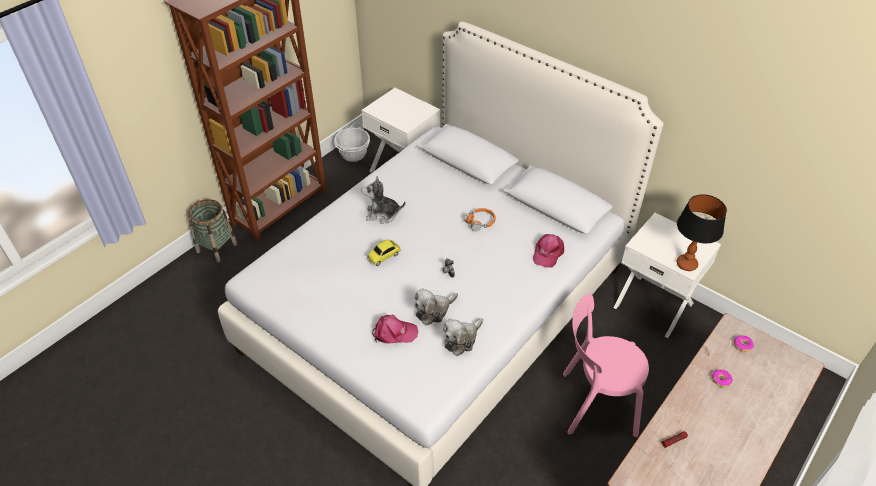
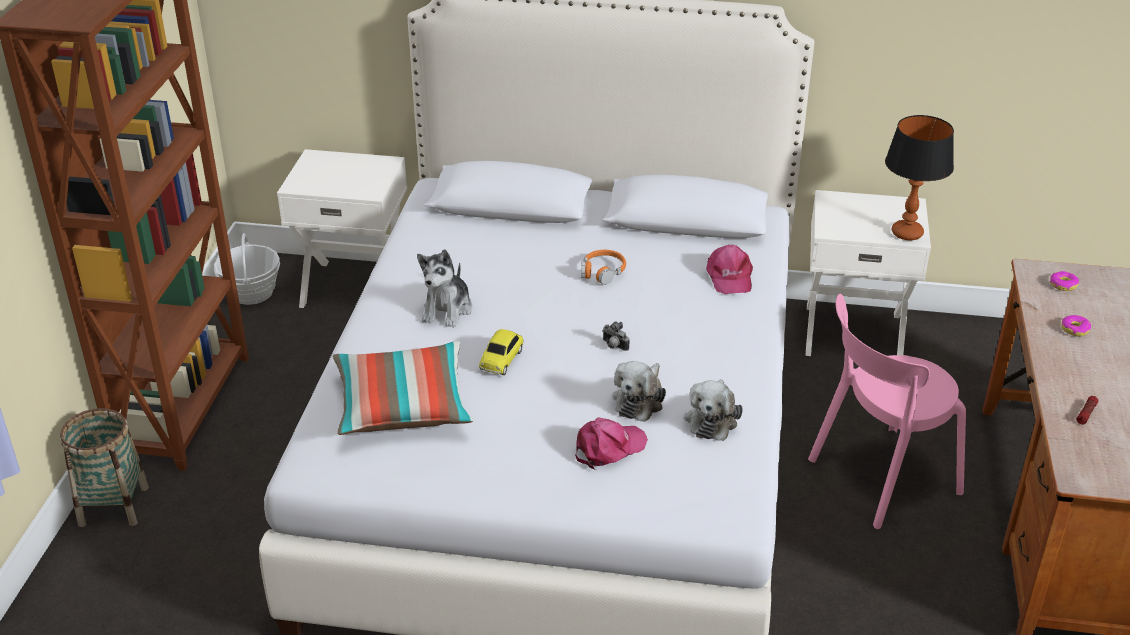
camera: 30 degrees left, 10 degrees down
(316, 263) = (403, 406): none -> pillow
(382, 214) = (447, 310): plush toy -> plush toy turned 45 degrees counterclockwise

